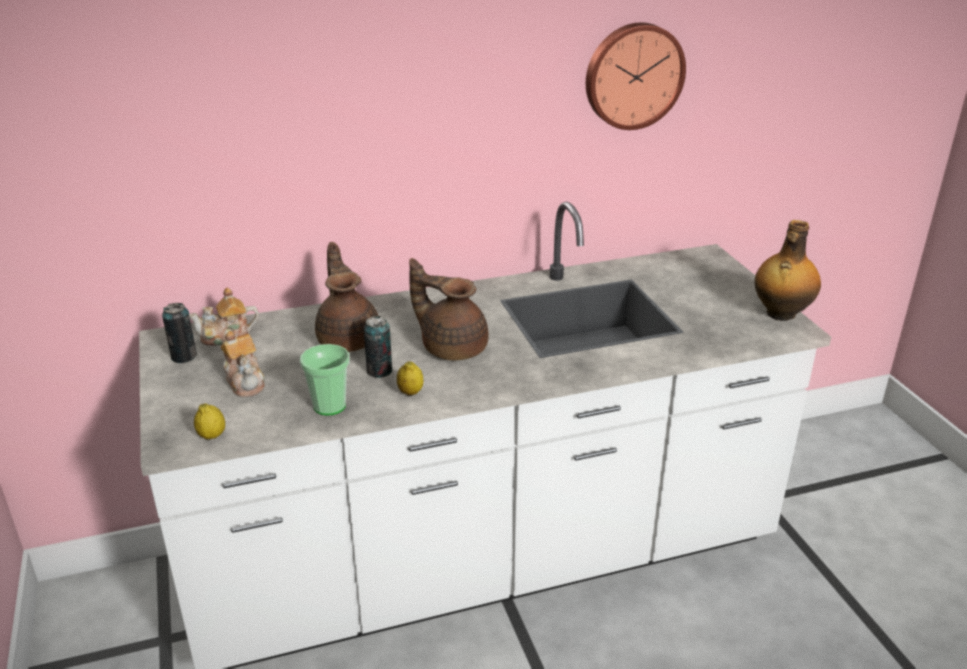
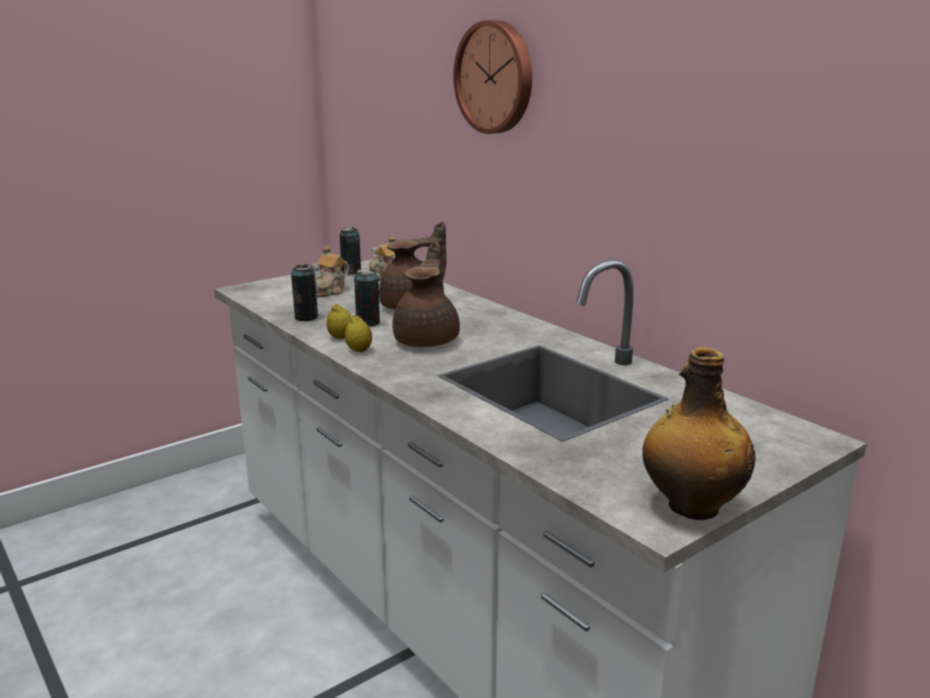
camera: 70 degrees right, 10 degrees down
(212, 436) = (253, 296): lemon -> lemon (359, 350)
(329, 406) = (306, 318): cup -> can
(633, 75) = (763, 130): wall clock -> wall clock (496, 77)

